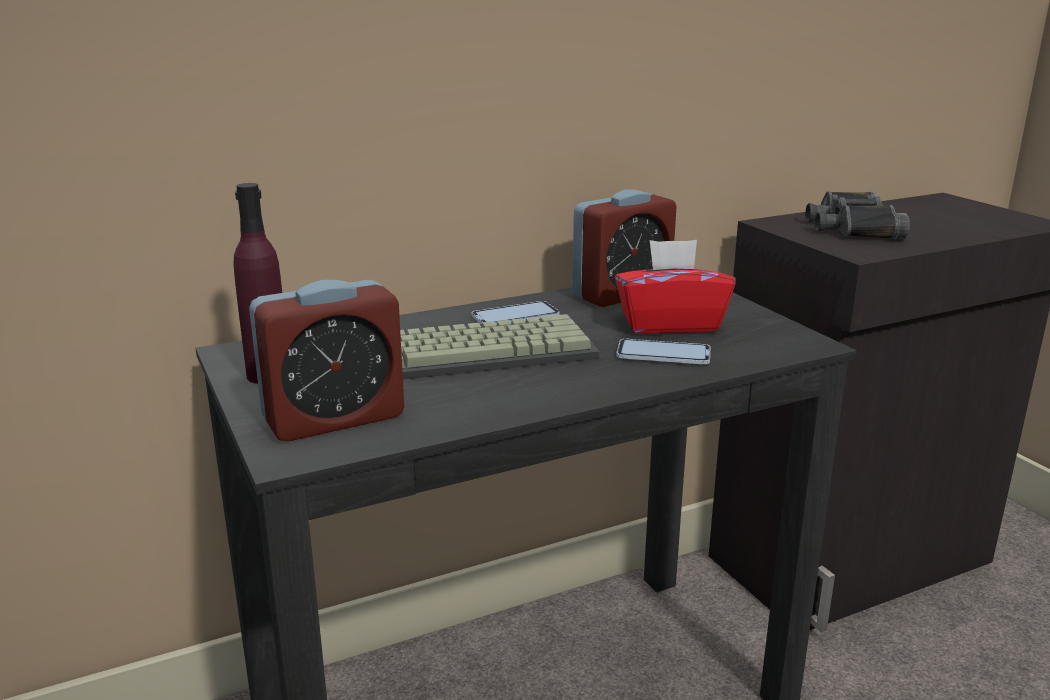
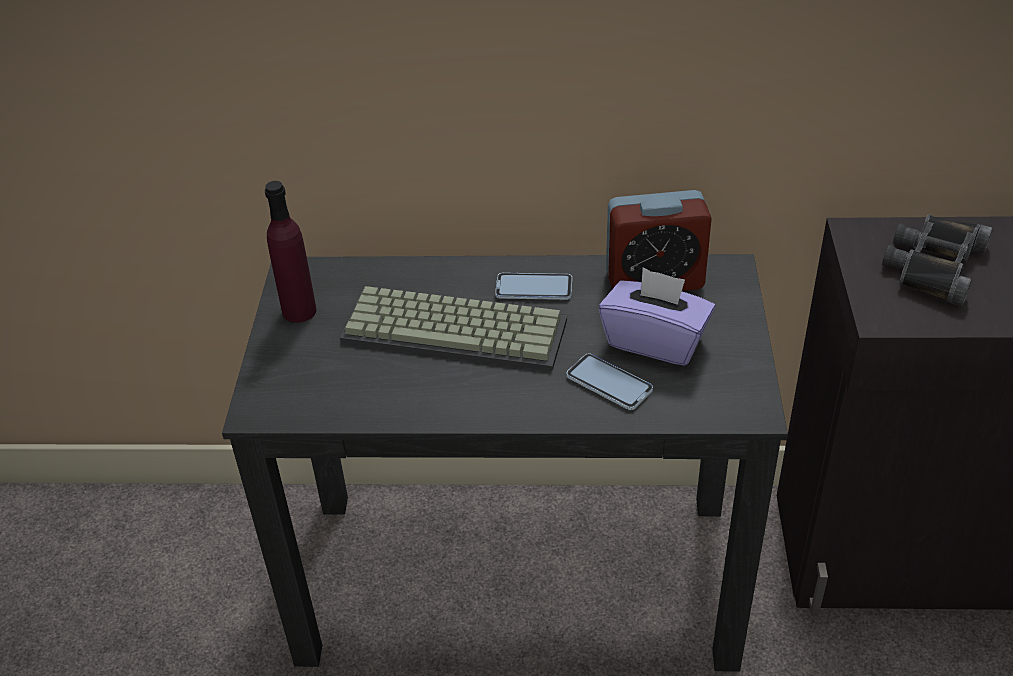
camera: 30 degrees right, 20 degrees up
(334, 418) = (309, 380): alarm clock -> none
(670, 324) = (655, 341): red tissue box -> purple tissue box

